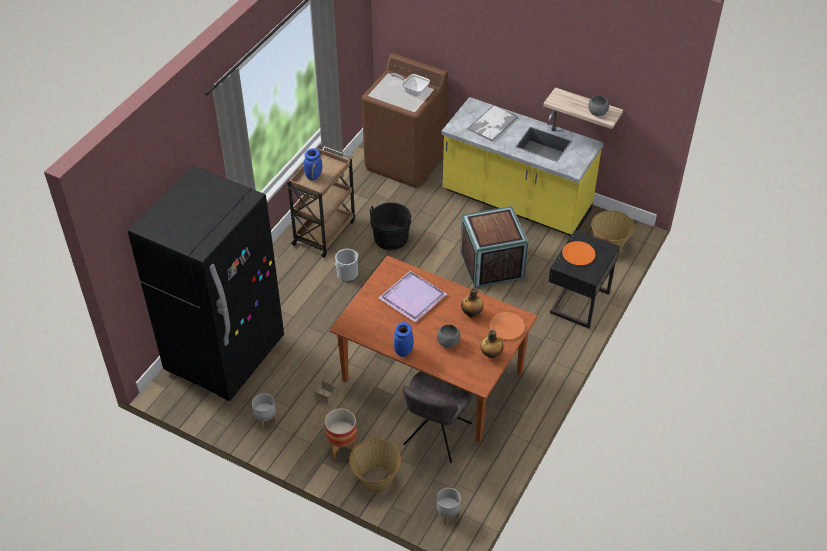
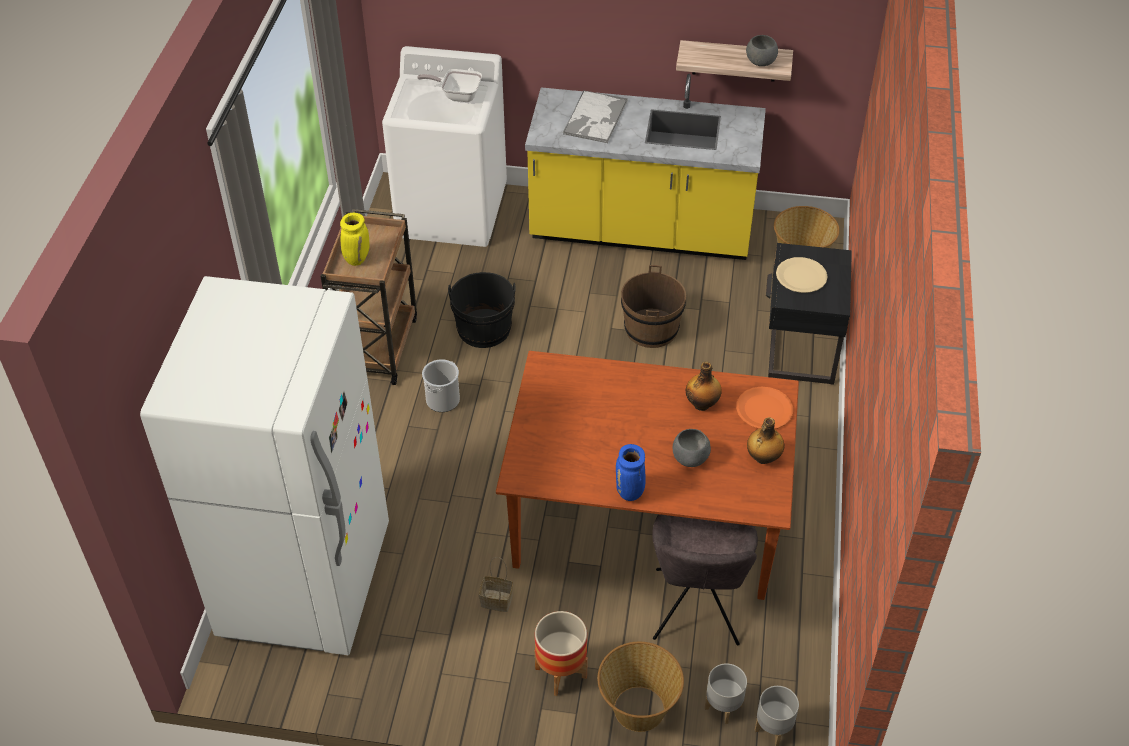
camera: 20 degrees left, 0 degrees up
(225, 355) = (306, 582): black fridge -> white fridge
(266, 420) = (420, 668): grey planter -> grey planter (723, 707)
(313, 176) = (357, 258): blue vase -> yellow vase
(405, 161) = (452, 212): brown washing machine -> white washing machine
(411, 297) = (599, 405): purple tray -> none
(492, 264) = (651, 329): crate -> brown bucket
(578, 254) = (801, 276): orange plate -> beige plate

